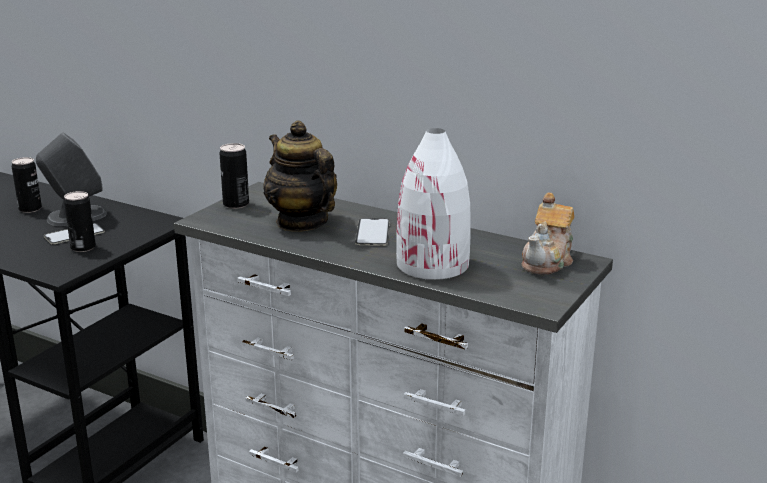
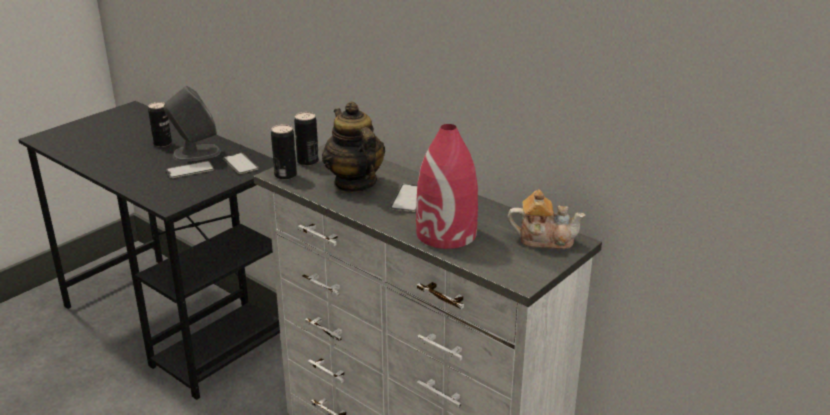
camera: 10 degrees right, 5 degrees up
(83, 247) = (193, 183): can -> can (285, 175)
(136, 223) = (240, 164): none -> phone
(433, 265) = (446, 234): white vase -> red vase
(548, 261) = (544, 239): teapot -> teapot turned 120 degrees counterclockwise

